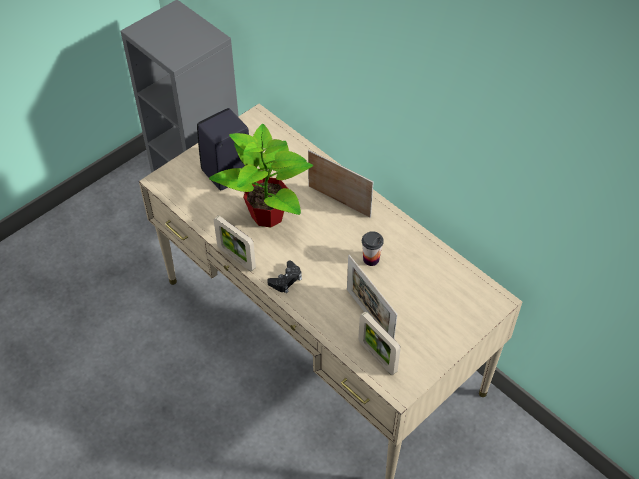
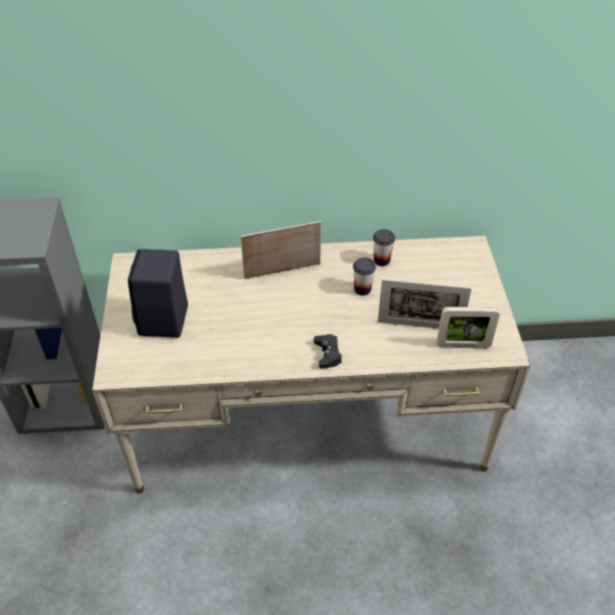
camera: 50 degrees left, 5 degrees down
(236, 258) = (268, 373): picture frame -> none
(269, 214) = (245, 322): potted plant -> none
(415, 251) = (381, 260): none -> cup

